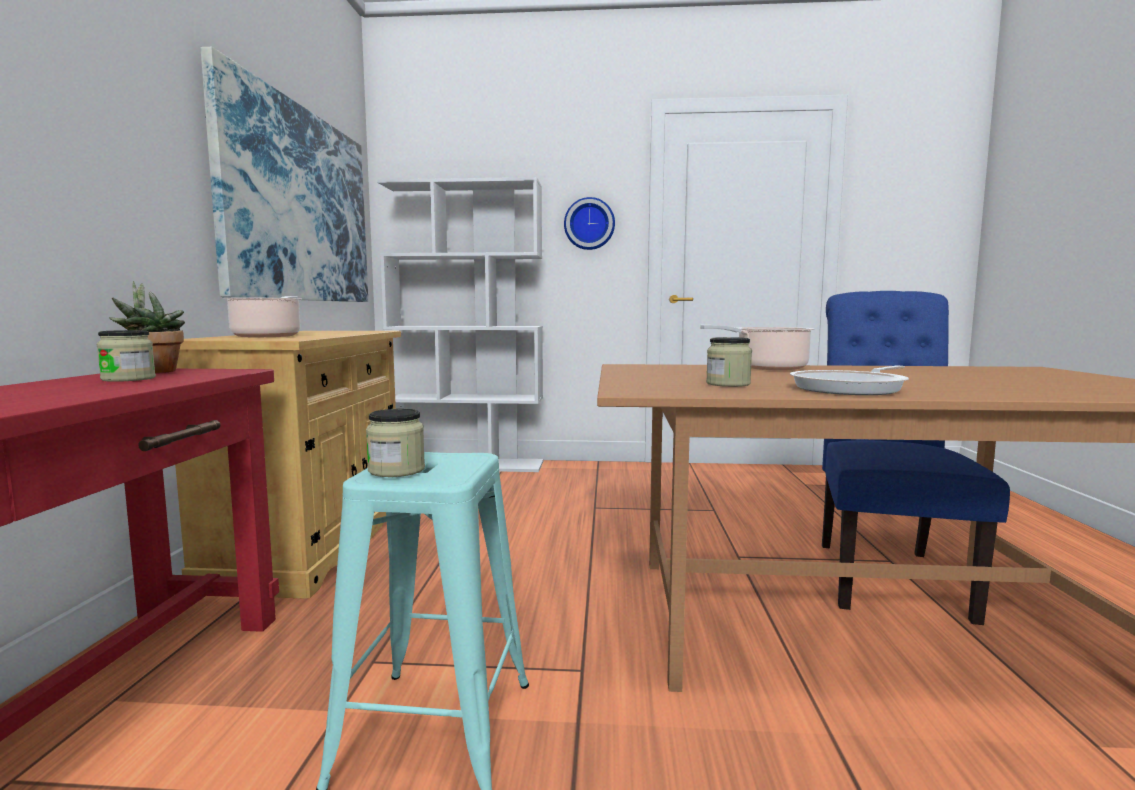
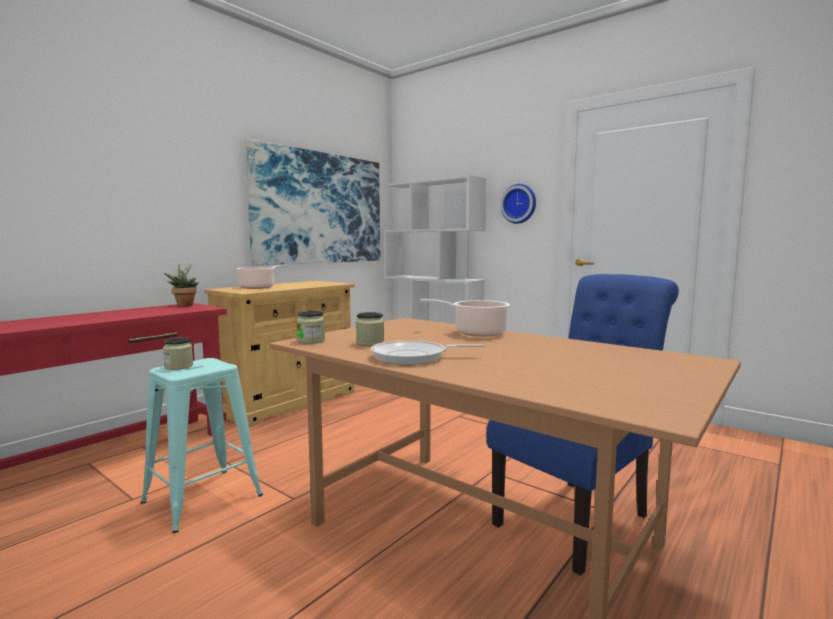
camera: 35 degrees right, 0 degrees up
(128, 379) = (158, 310): jar -> jar (311, 341)

